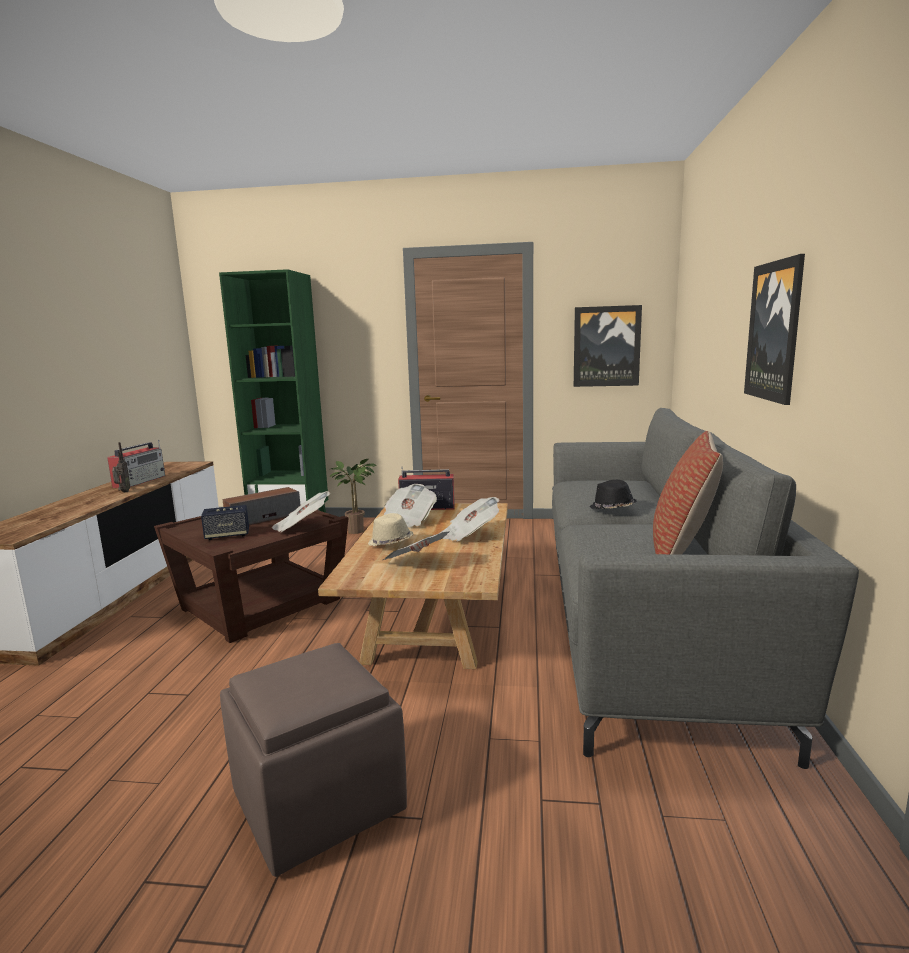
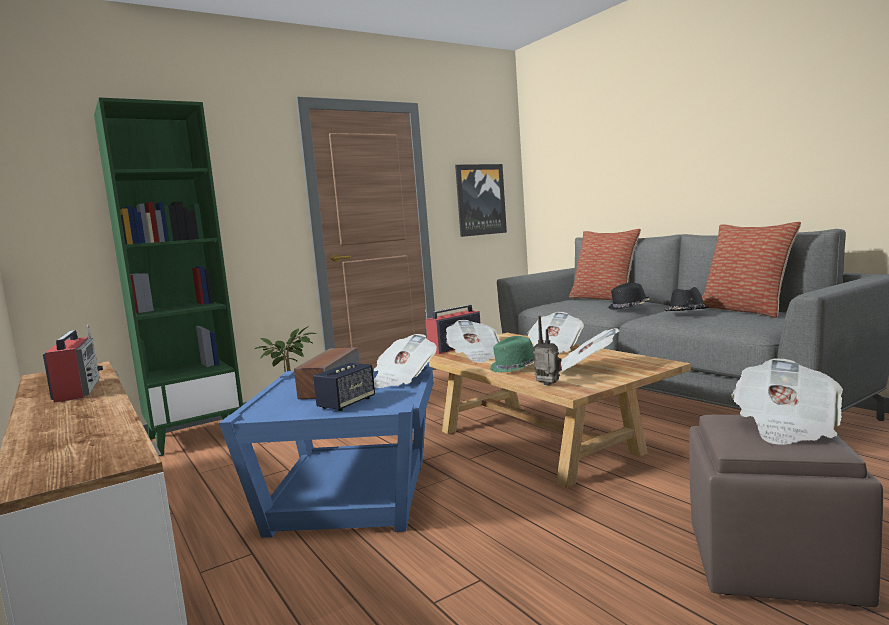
camera: 40 degrees left, 5 degrees down
(123, 492) = (99, 399): radio -> radio (547, 385)
(260, 604) = (349, 495): brown side table -> blue side table
(311, 681) = (785, 427): none -> newspaper
(390, 543) = (515, 368): beige hat -> green hat
(613, 535) = (686, 314): none -> black hat
(643, 489) = (604, 299): none -> pillow
(775, 331) = (722, 156): picture -> none

